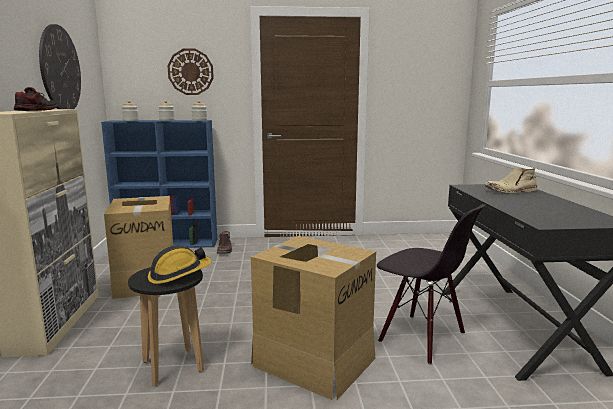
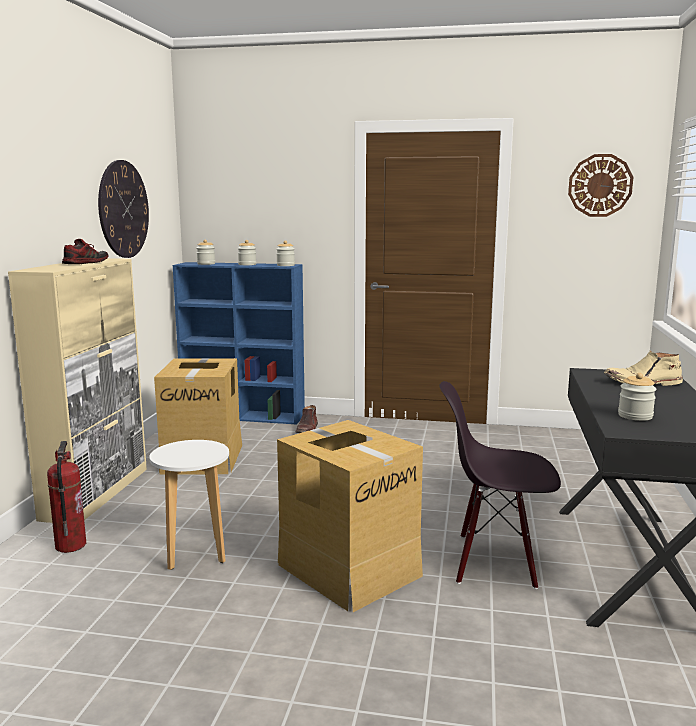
camera: 15 degrees right, 0 degrees up
(45, 377) = (70, 545): none -> fire extinguisher
(172, 366) = (195, 553): black stool -> white stool
(179, 274) = (203, 452): hard hat -> none
(190, 72) = (280, 204): wall clock -> wall clock (600, 185)
(421, 338) = (494, 562): black chair -> black chair turned 135 degrees clockwise
(537, 213) = (635, 416): none -> jar

